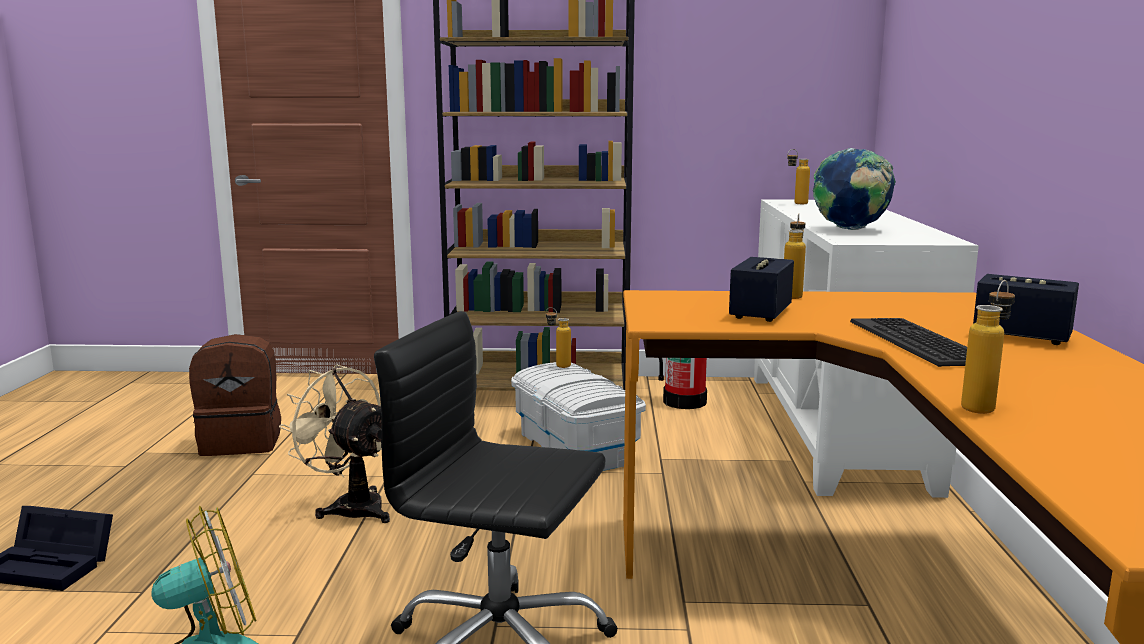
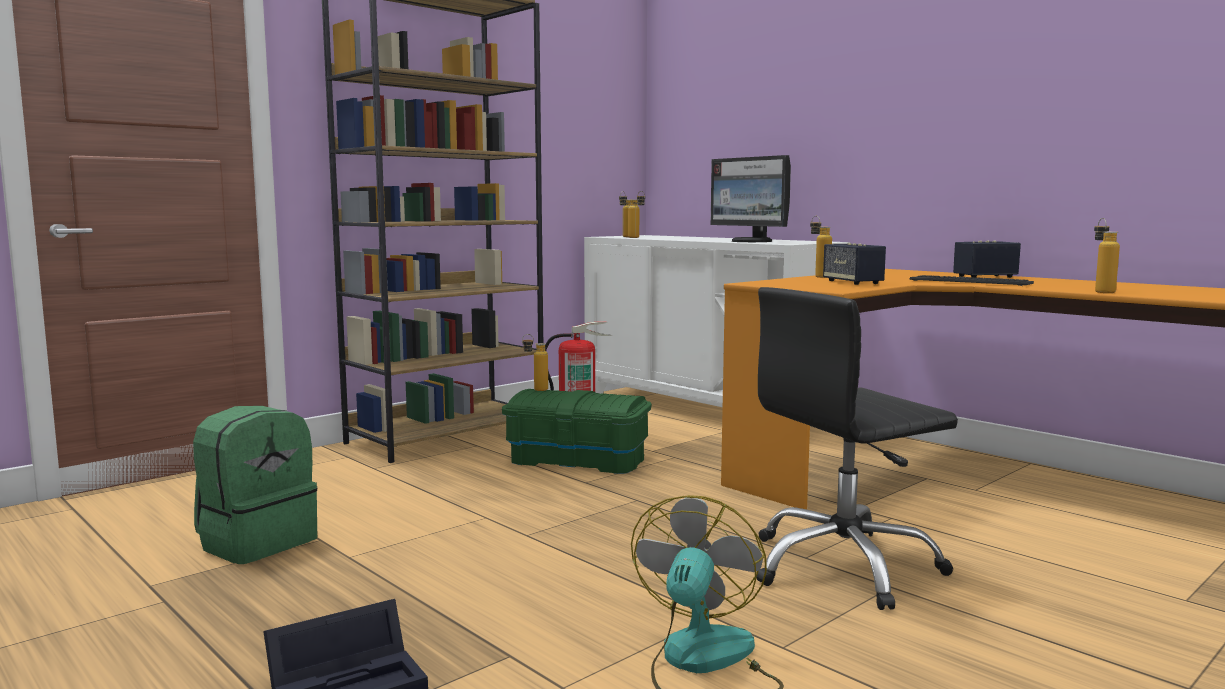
camera: 45 degrees left, 5 degrees down
(242, 442) = (257, 542): brown backpack -> green backpack
(350, 506) = (516, 543): beige fan -> none
(576, 446) = (578, 460): white storage box -> green storage box
(793, 207) = (636, 237): none -> bottle
(850, 230) = (751, 241): globe -> monitor

